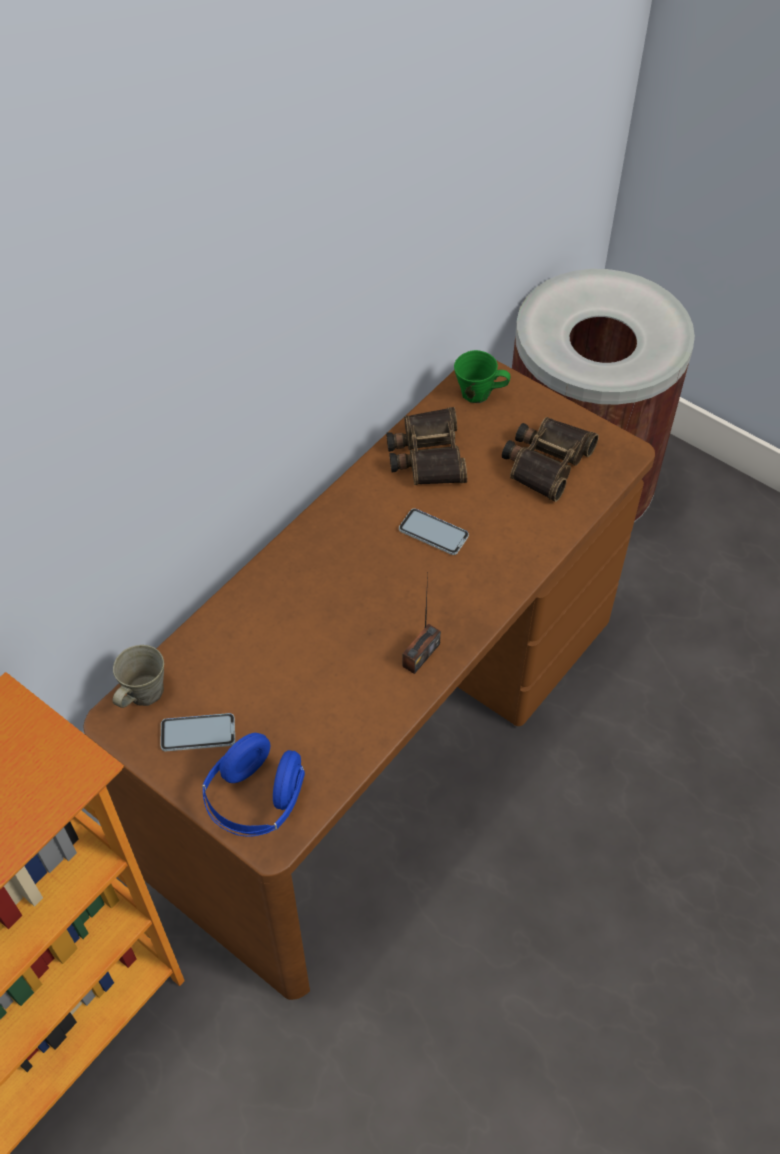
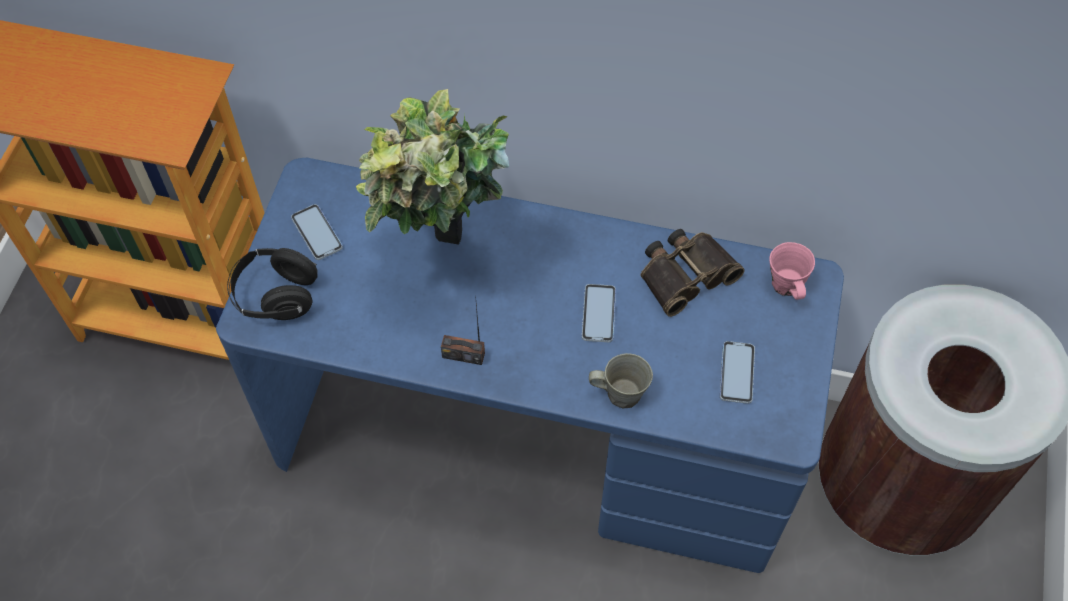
camera: 65 degrees right, 5 degrees up
(143, 693) = (336, 182): grey mug -> grey mug (621, 393)
(256, 799) = (276, 296): blue headphones -> black headphones
(307, 637) = (440, 266): none -> potted plant
(388, 738) = (534, 433): brown desk -> blue desk
(477, 393) = (786, 286): green mug -> pink mug
(545, 461) = (737, 373): binoculars -> phone

